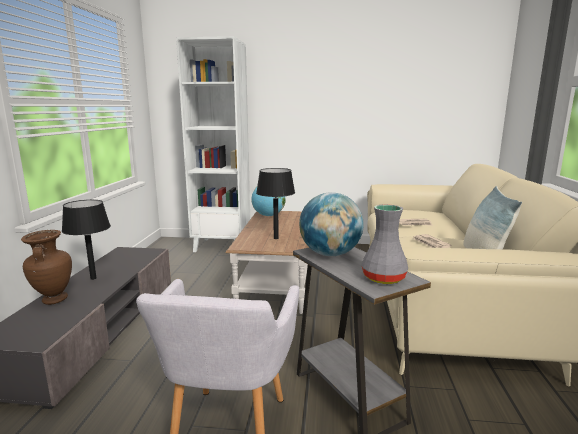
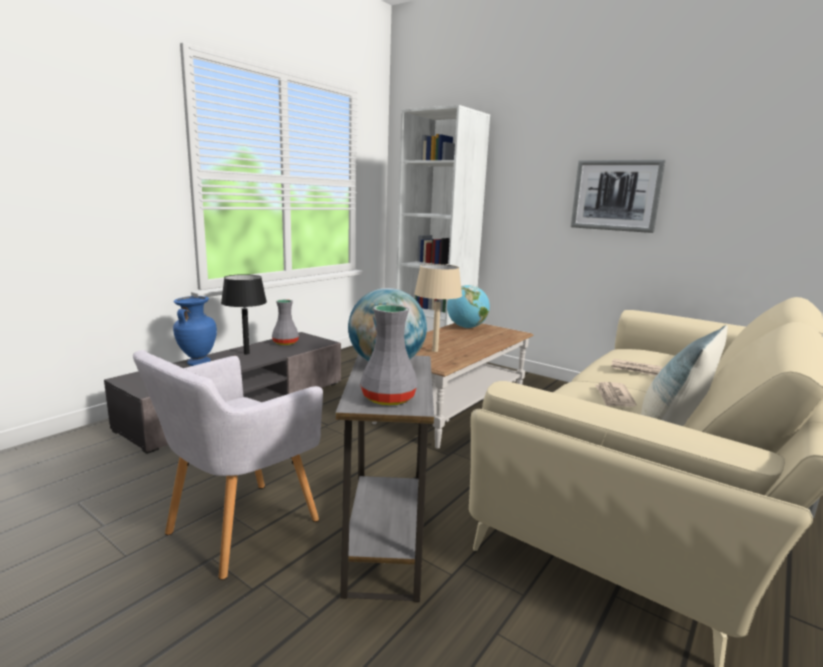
camera: 30 degrees right, 0 degrees up
(53, 300) = (197, 363): brown vase -> blue vase
(117, 260) = (285, 343): none -> grey vase
(275, 238) = (435, 351): black table lamp -> beige table lamp
(350, 106) = (615, 195): none -> picture

